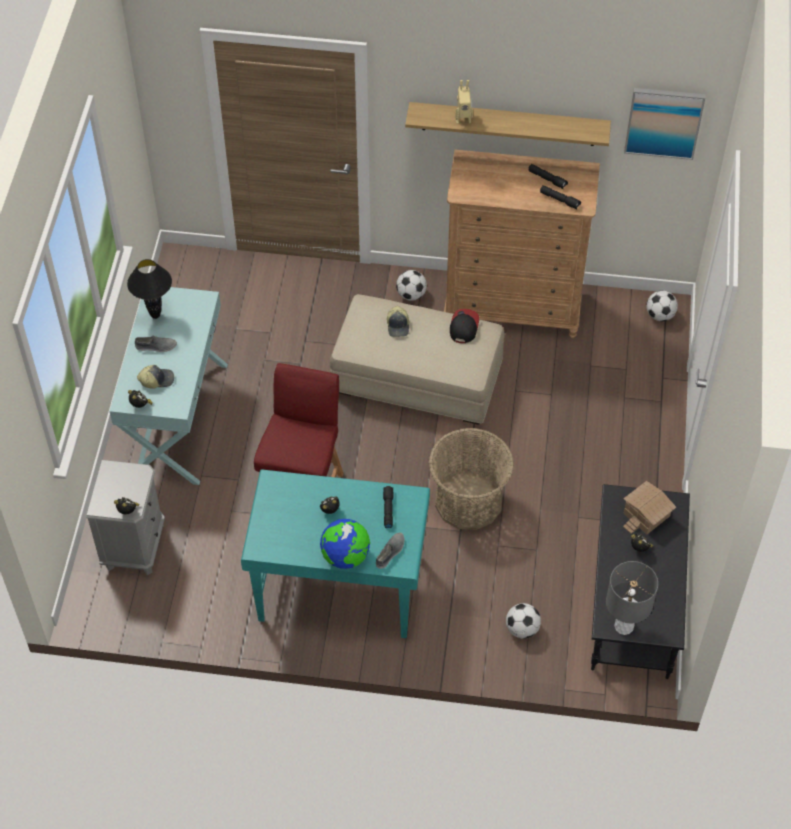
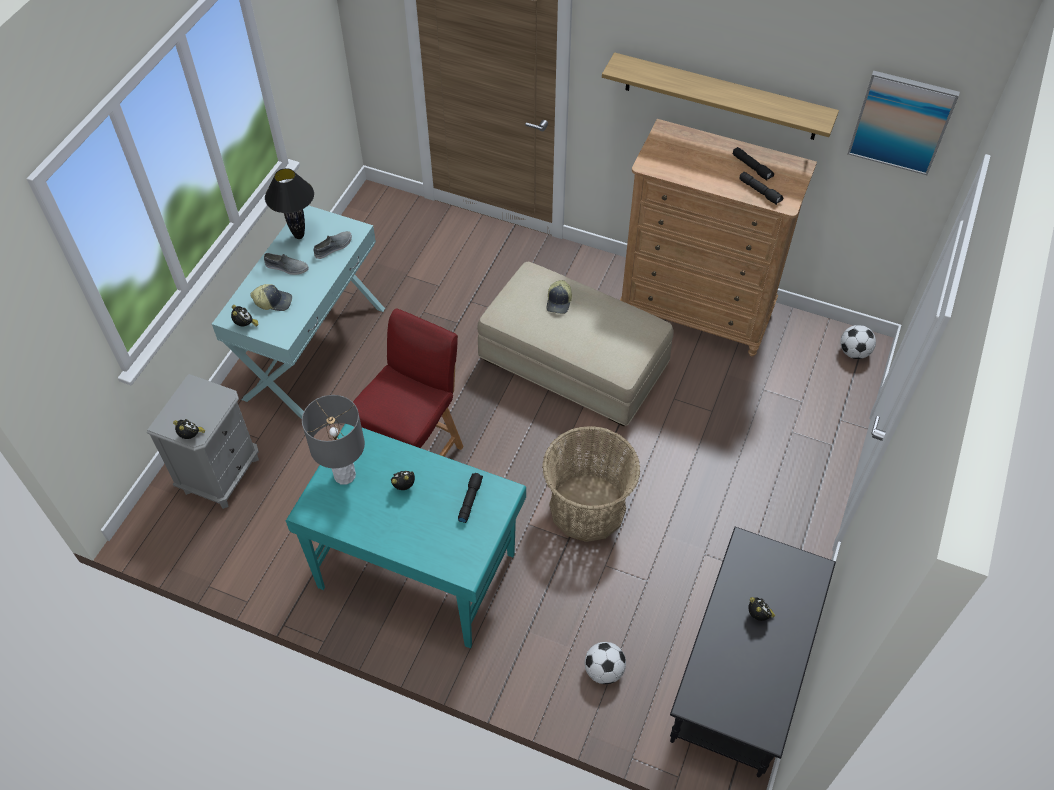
camera: 15 degrees right, 0 degrees up
(345, 556) = (402, 544): globe -> none
(390, 552) = (455, 551): grey shoe -> grey shoe (334, 247)
(411, 295) = (594, 278): football -> none
(463, 118) = (668, 78): toy robot -> none
(463, 327) = (629, 317): cap -> none
(624, 626) = (713, 709): grey table lamp -> grey table lamp (345, 475)
(646, 514) = (776, 574): toy house -> none

